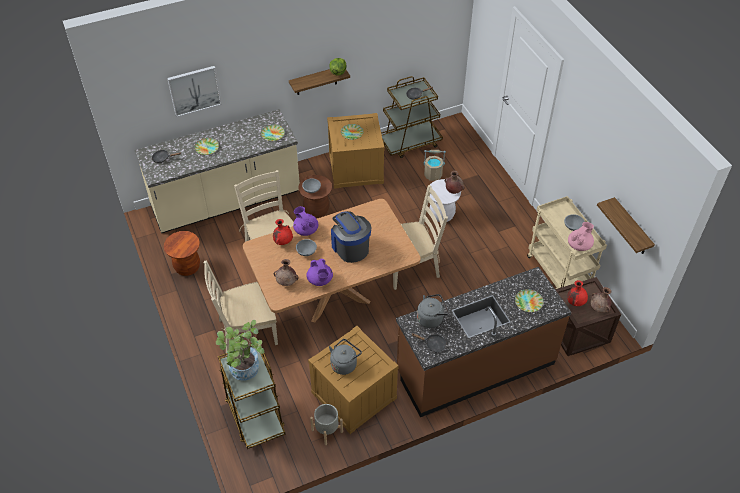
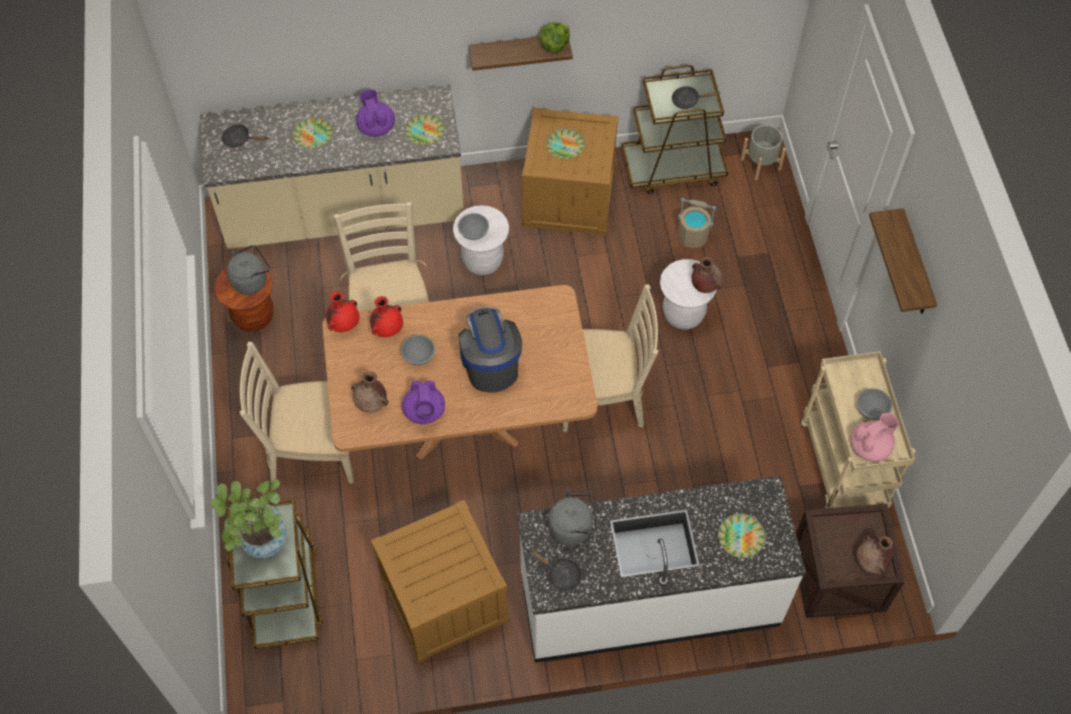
camera: 15 degrees right, 10 degrees up
(194, 90) = (303, 41): picture -> none
(306, 230) = (429, 315): purple teapot -> purple teapot (376, 127)
(316, 210) = (482, 260): brown stool -> white stool
(327, 430) = (385, 647): grey planter -> grey planter (760, 164)
(344, 364) = (425, 561): grey kettle -> grey kettle (251, 280)
(475, 367) = (648, 599): brown counter -> white counter
(575, 302) = (836, 540): red vase -> red vase (344, 324)
(631, 228) = (952, 453): shelf -> shelf (915, 267)

